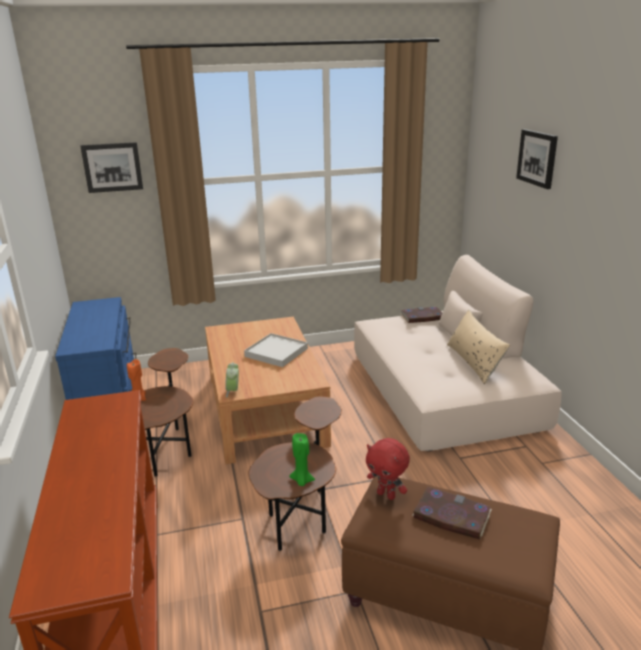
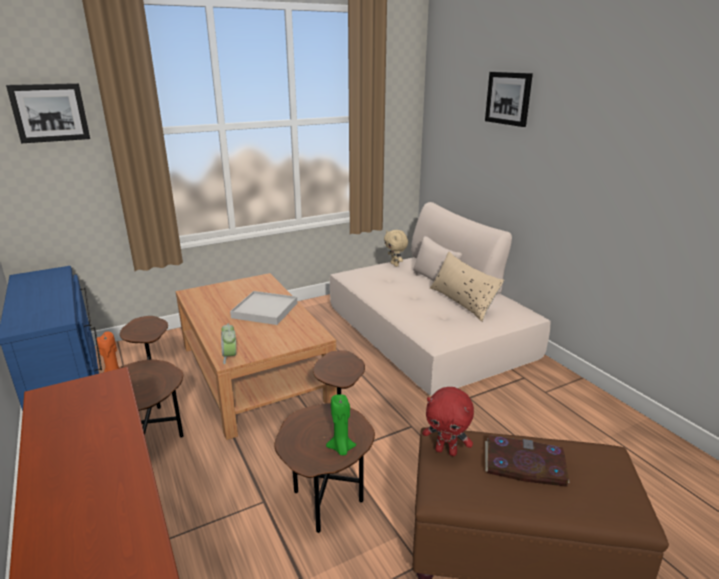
camera: 15 degrees left, 0 degrees up
(422, 317) = (395, 264): book -> beige plush toy

